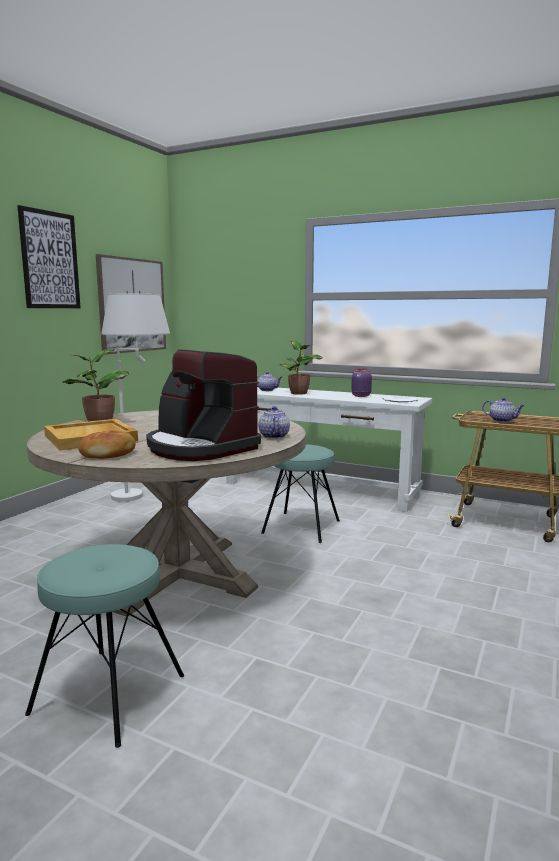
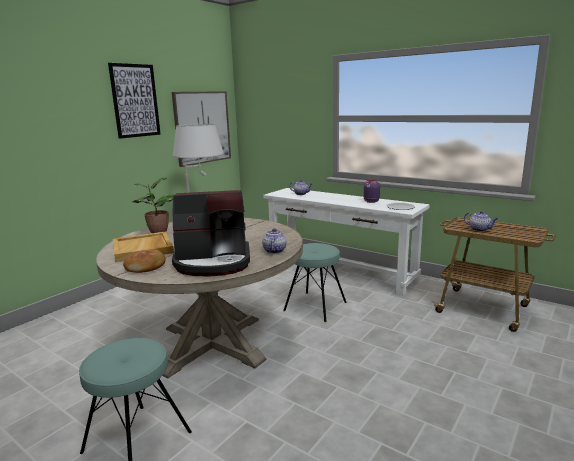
camera: 10 degrees right, 5 degrees up
(200, 448) = (213, 262): coffee machine -> coffee machine turned 60 degrees counterclockwise
(299, 393) = (324, 198): potted plant -> none

